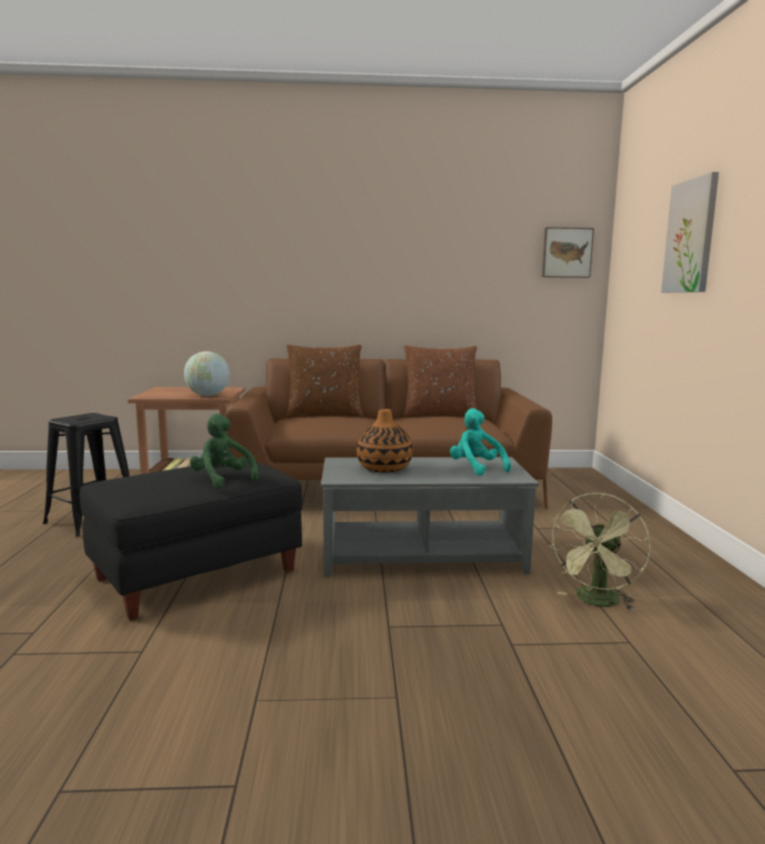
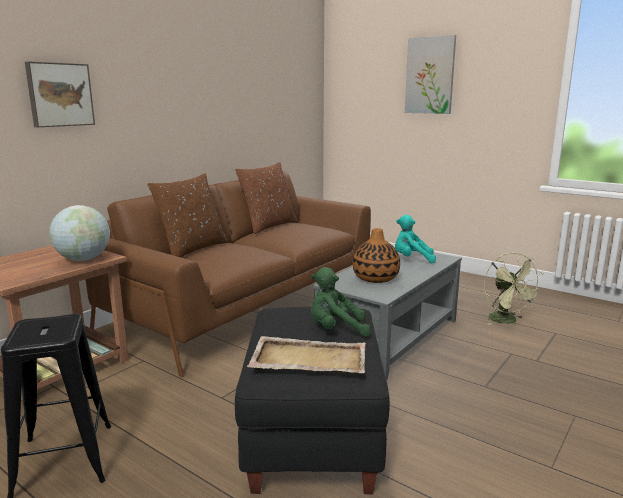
camera: 50 degrees left, 5 degrees up
(147, 482) = (308, 359): none -> beige tray
(566, 253) = (303, 79): picture -> picture (59, 94)

